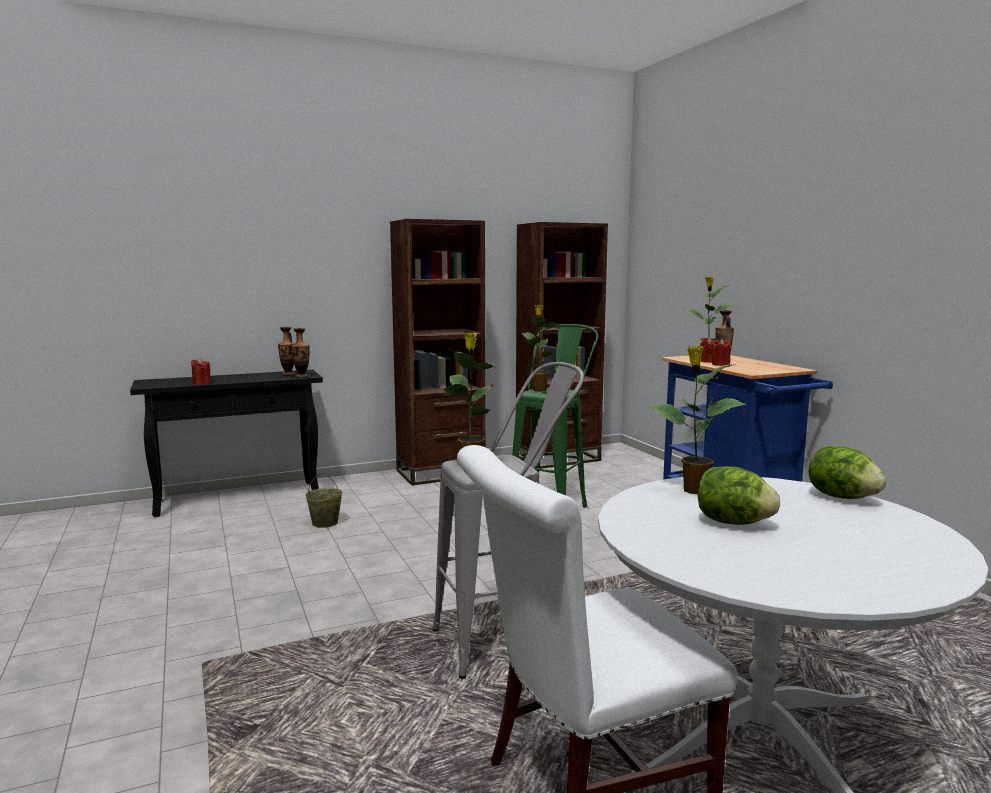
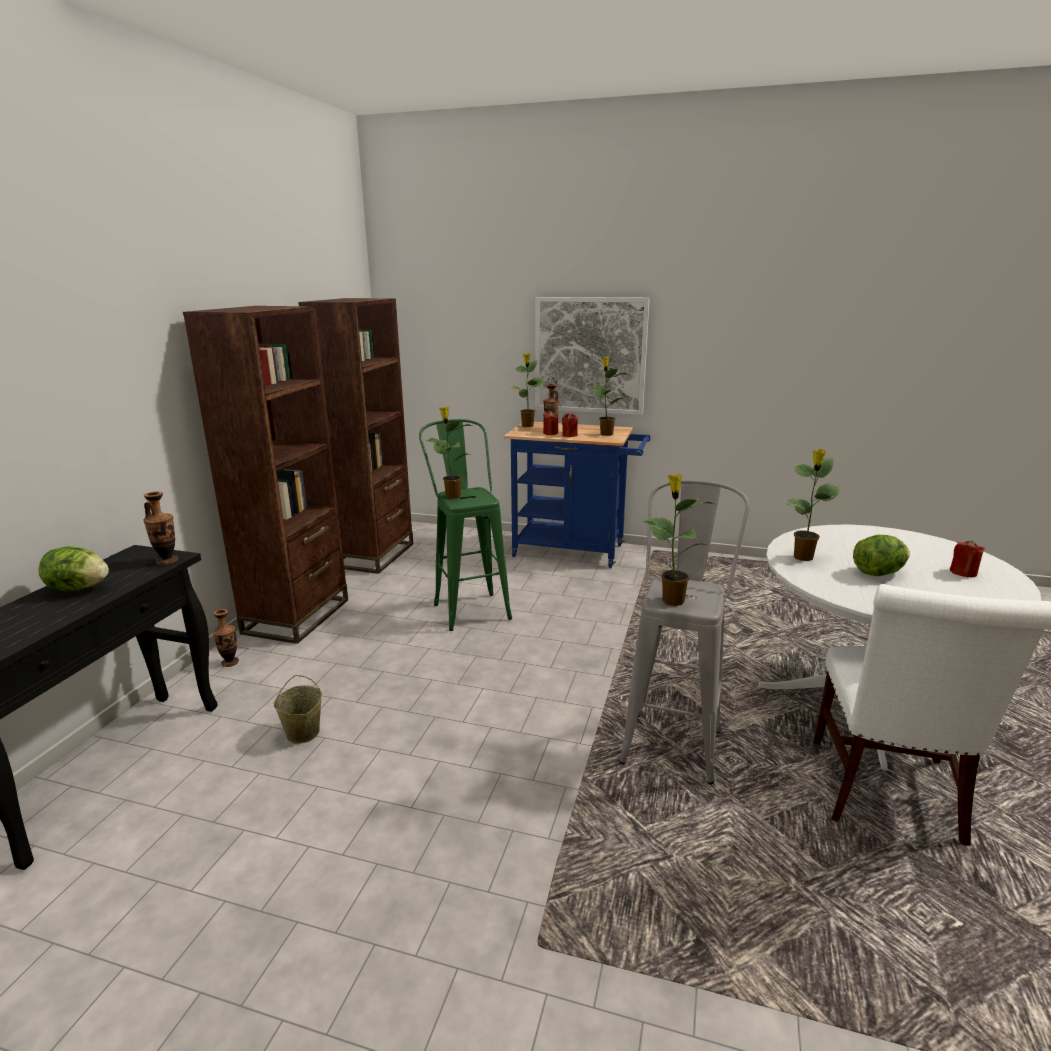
camera: 50 degrees left, 10 degrees up
(201, 383) = (41, 626): red candle -> red candle (963, 572)
(288, 374) = (132, 564): vase -> vase (230, 662)
(761, 369) = (605, 434): none -> potted plant
(782, 282) = (590, 355): none -> picture
(842, 497) = (851, 531): lettuce -> lettuce (78, 589)

